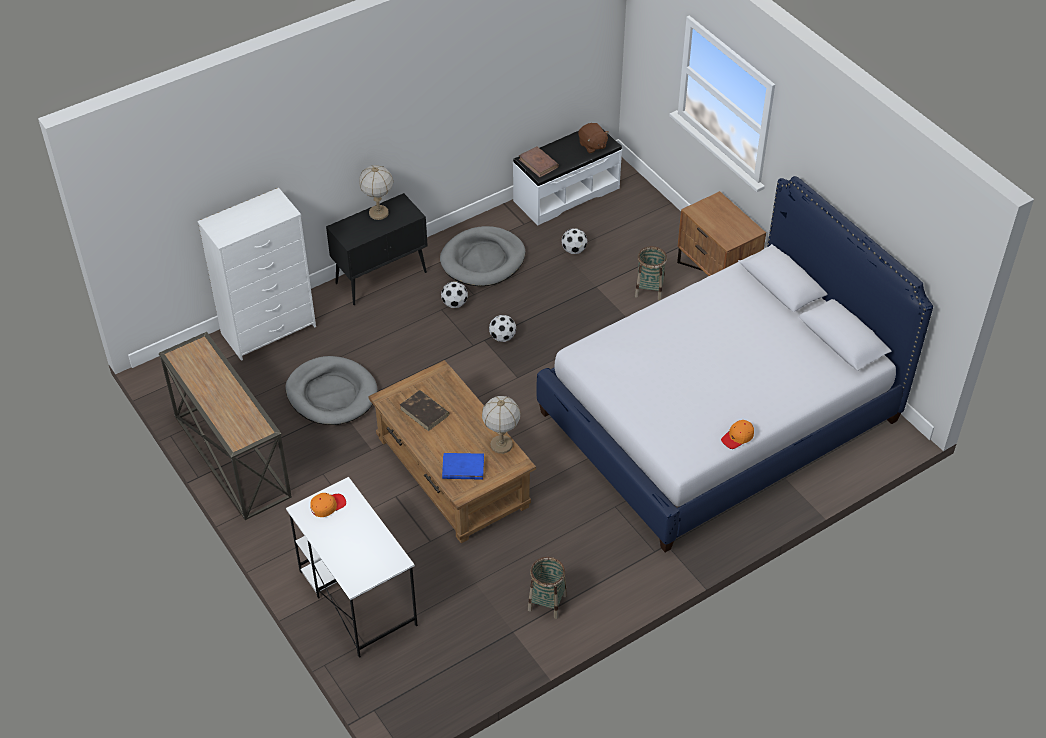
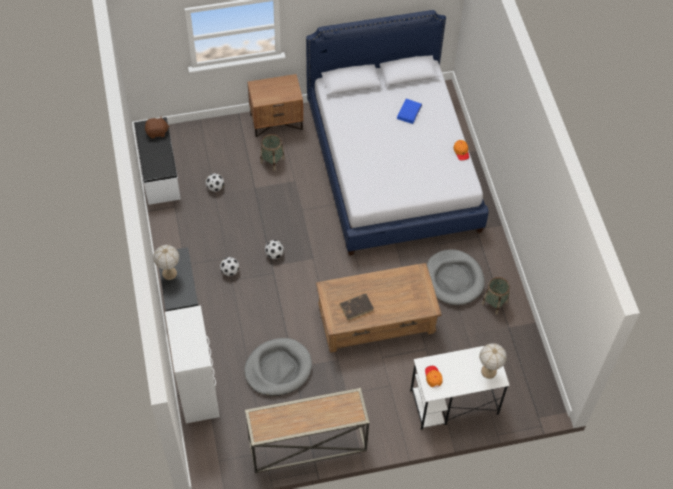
camera: 70 degrees left, 10 degrees up
(462, 468) = (412, 301): blue book -> blue book (409, 112)
(483, 260) = (197, 241): grey dog bed -> grey dog bed (454, 279)
(501, 445) = (401, 275): table lamp -> table lamp (488, 371)
(538, 163) = (158, 168): brown book -> none

